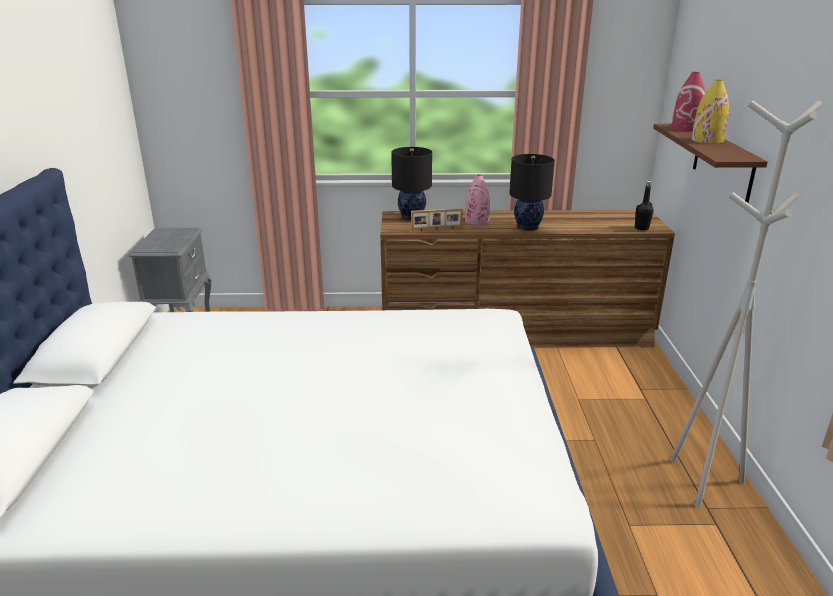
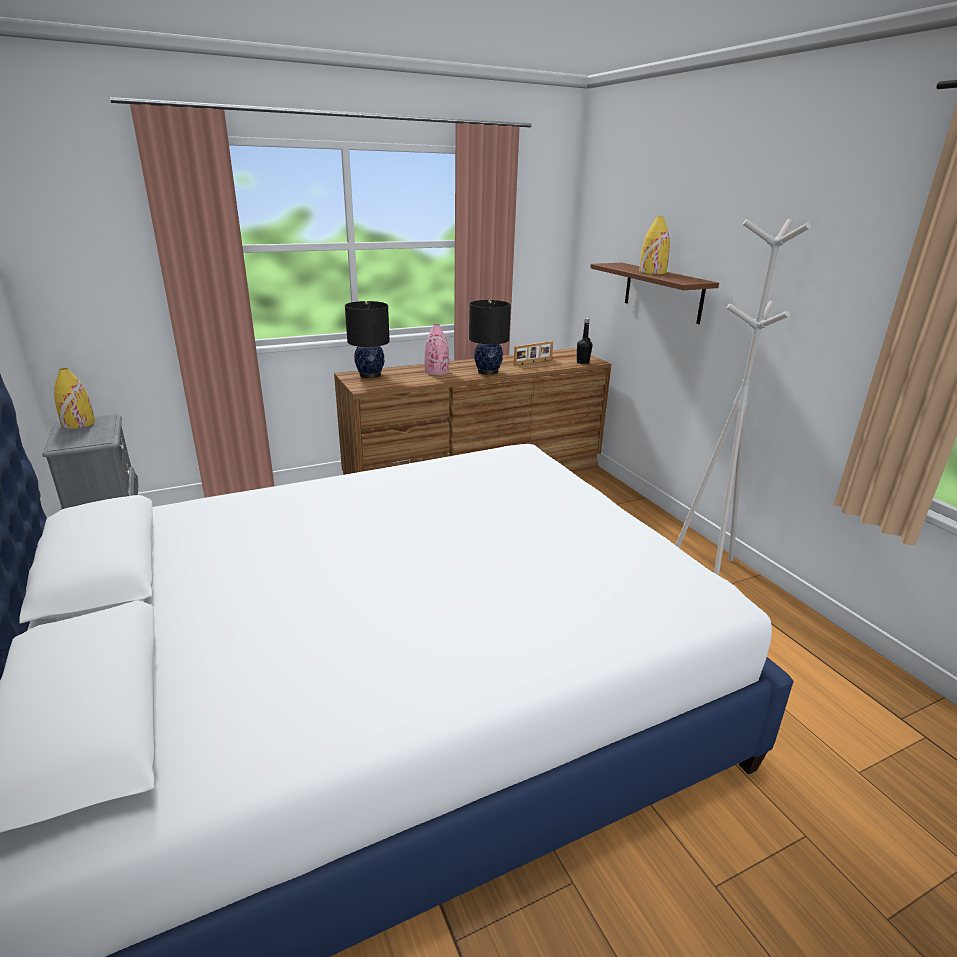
camera: 25 degrees left, 0 degrees up
(167, 232) = (78, 423): none -> yellow vase
(437, 230) = (406, 383): picture frame -> picture frame (533, 362)
(686, 128) = (622, 265): red vase -> none

